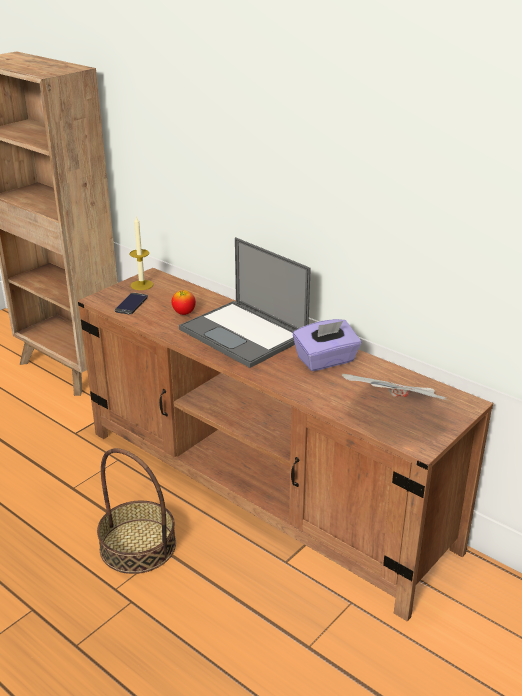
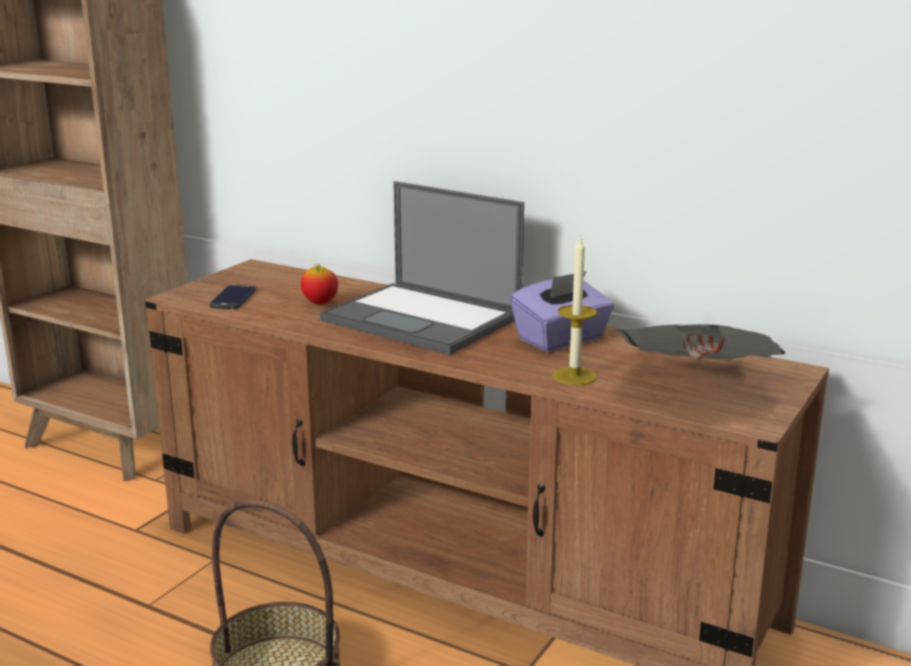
camera: 10 degrees left, 10 degrees down
(142, 285) = (241, 277): candle -> candle (574, 376)

